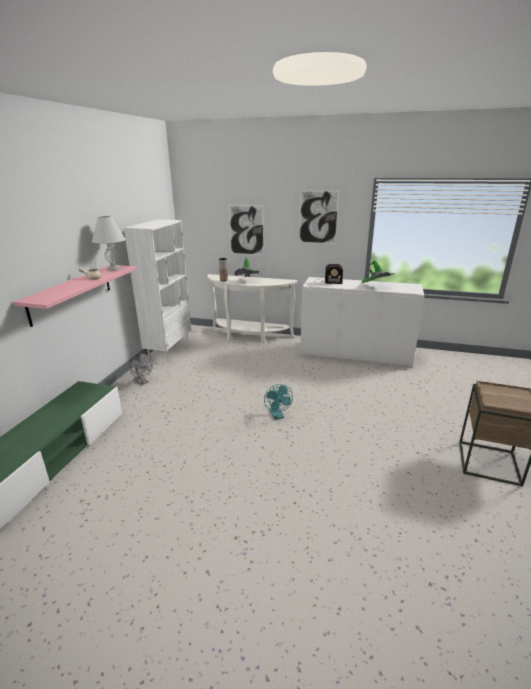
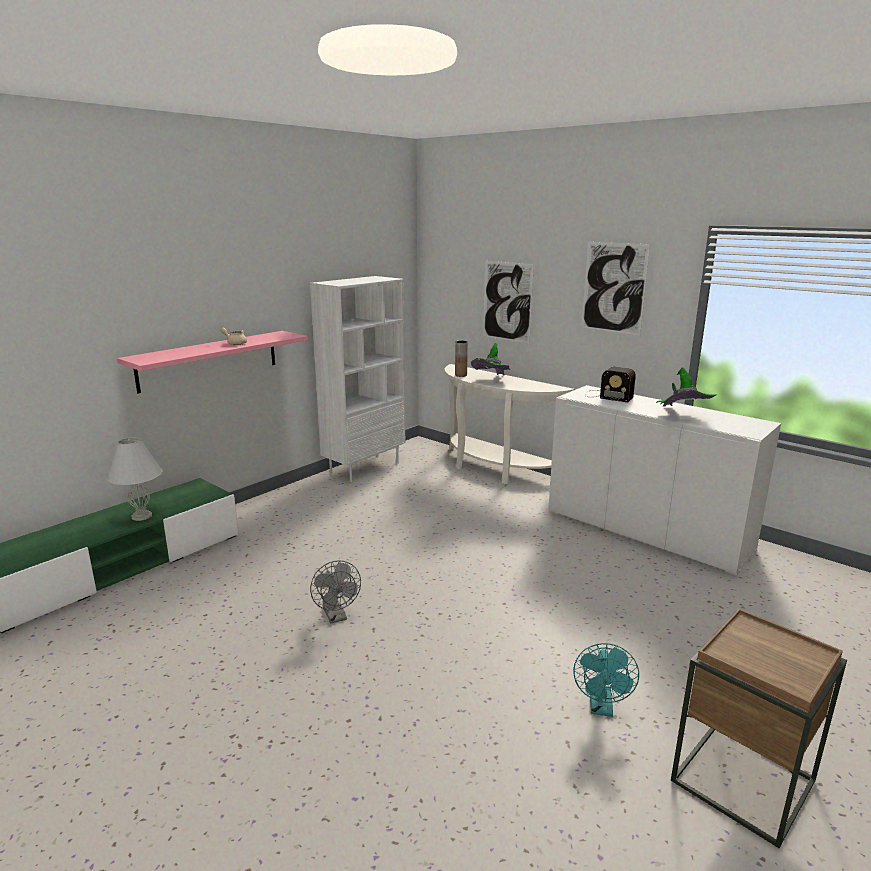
camera: 25 degrees right, 5 degrees down
(113, 269) = (275, 336): white table lamp -> white table lamp (141, 516)
(142, 382) = (297, 501): grey fan -> grey fan (336, 616)
(277, 416) = (433, 592): turquoise fan -> turquoise fan (601, 708)

